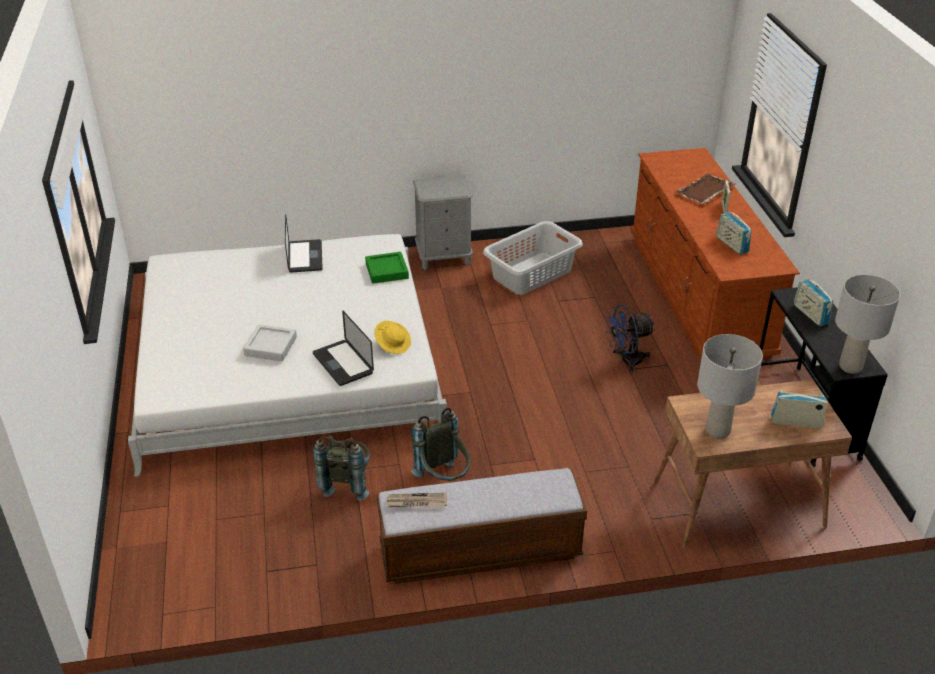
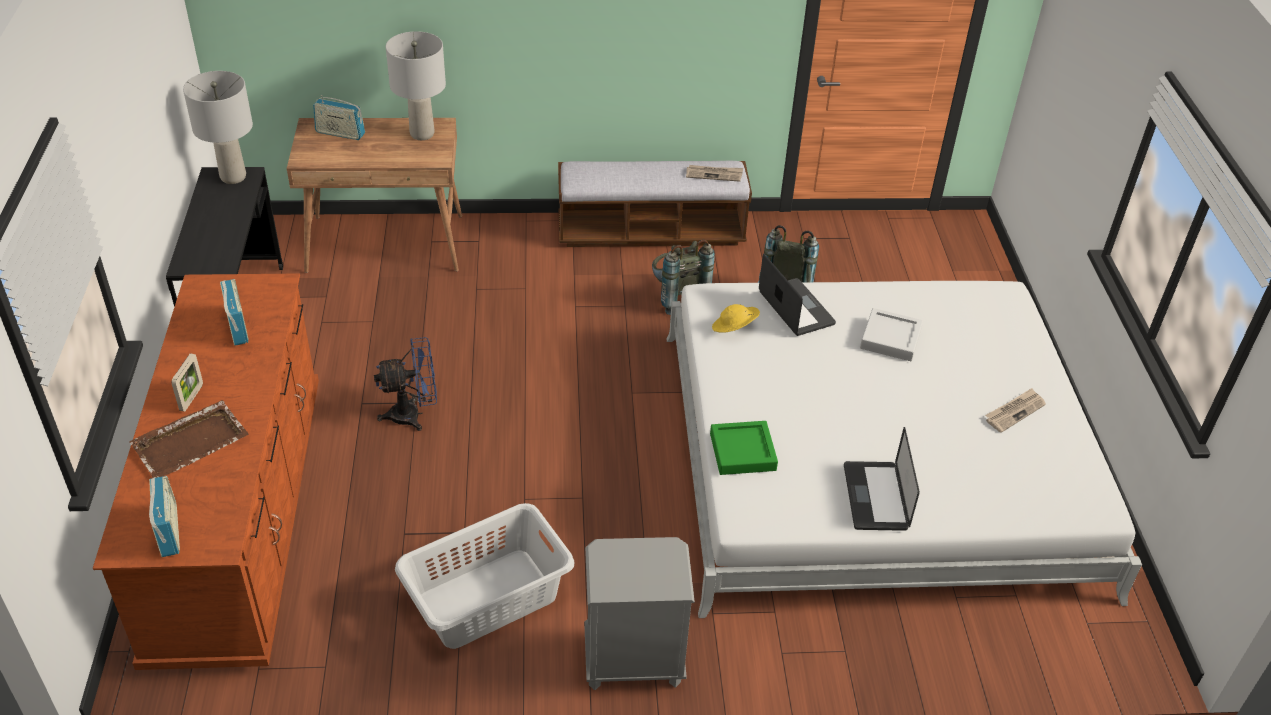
camera: 175 degrees left, 5 degrees up
(194, 306) = (1014, 411): none -> newspaper
(810, 314) = (217, 237): radio -> radio (169, 531)

